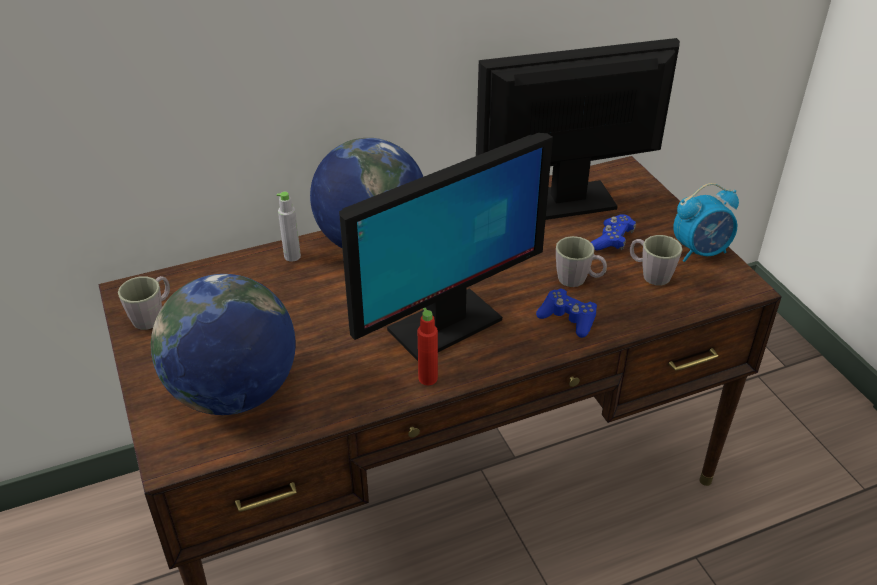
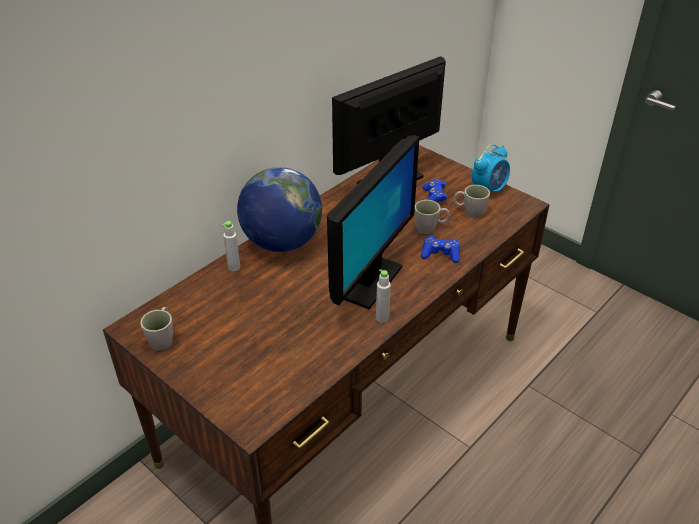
camera: 25 degrees left, 0 degrees up
(234, 393) = (262, 369): globe -> none
(428, 378) = (382, 318): red bottle -> grey bottle

